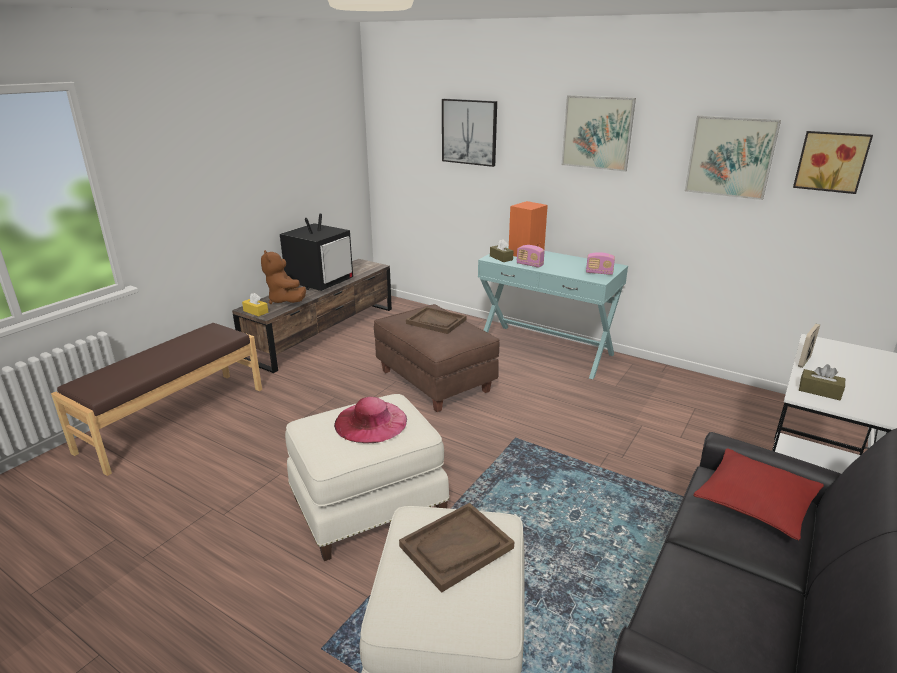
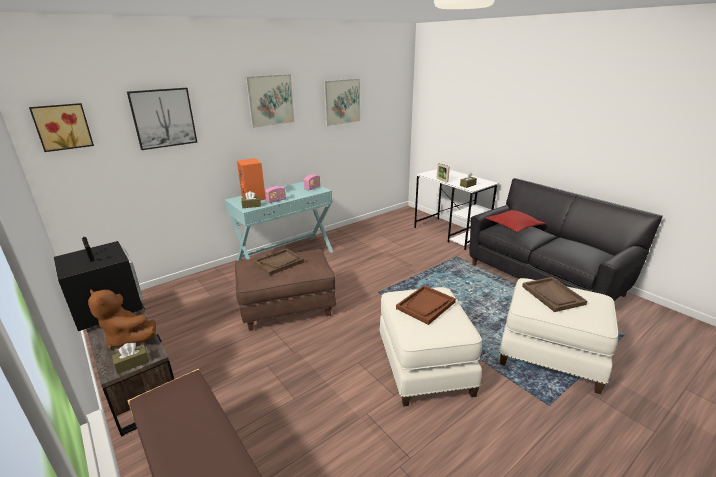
camera: 70 degrees left, 0 degrees up
(256, 311) = (132, 363): yellow tissue box -> brown tissue box
(285, 301) = (128, 338): brown plush toy -> brown plush toy turned 45 degrees clockwise
(371, 422) = (425, 305): pink hat -> brown tray
(831, 161) = (379, 96): picture -> picture (62, 127)

